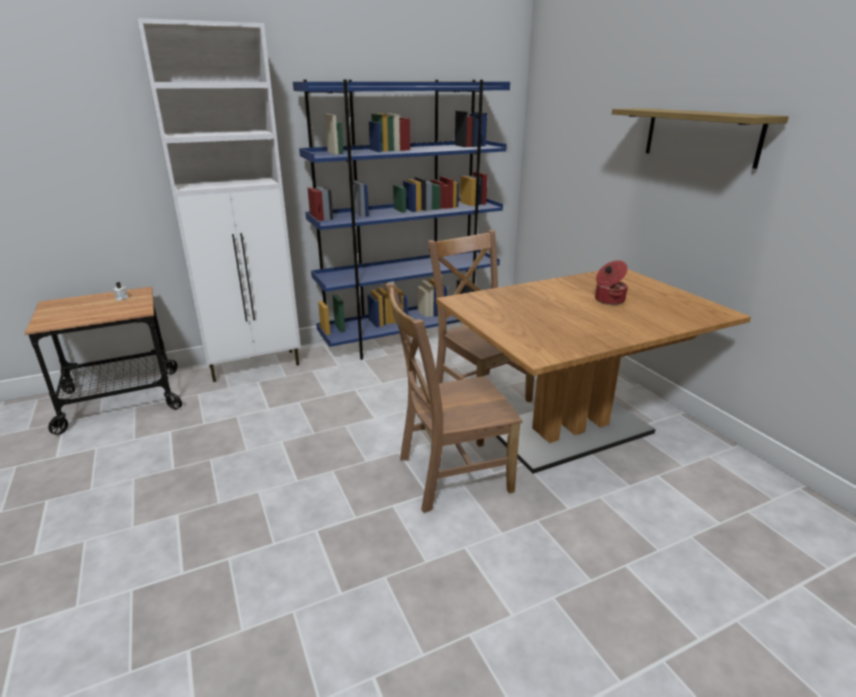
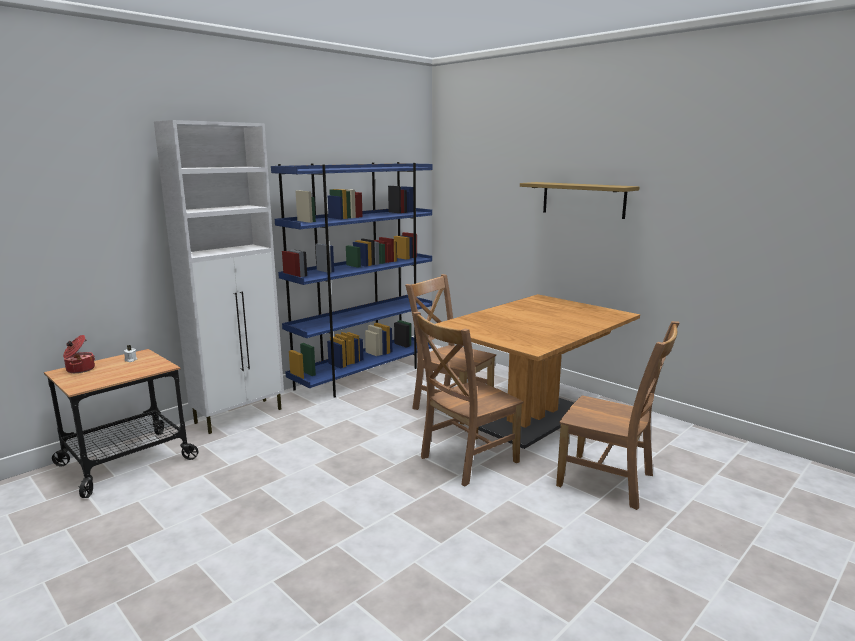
camera: 20 degrees left, 10 degrees down
(608, 300) = (548, 314): cooking pot -> cooking pot (79, 369)
(621, 555) = (609, 481): none -> brown chair

